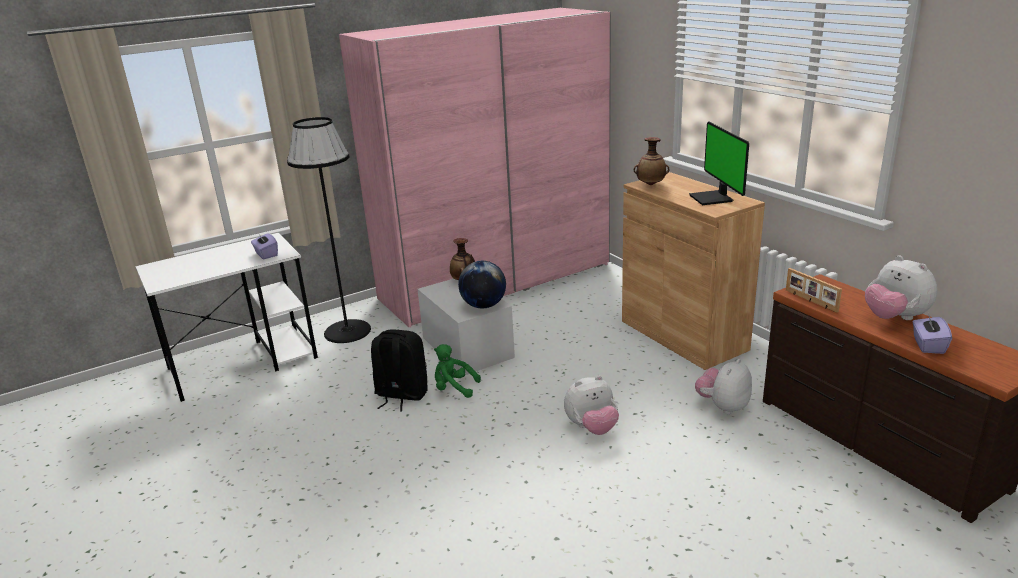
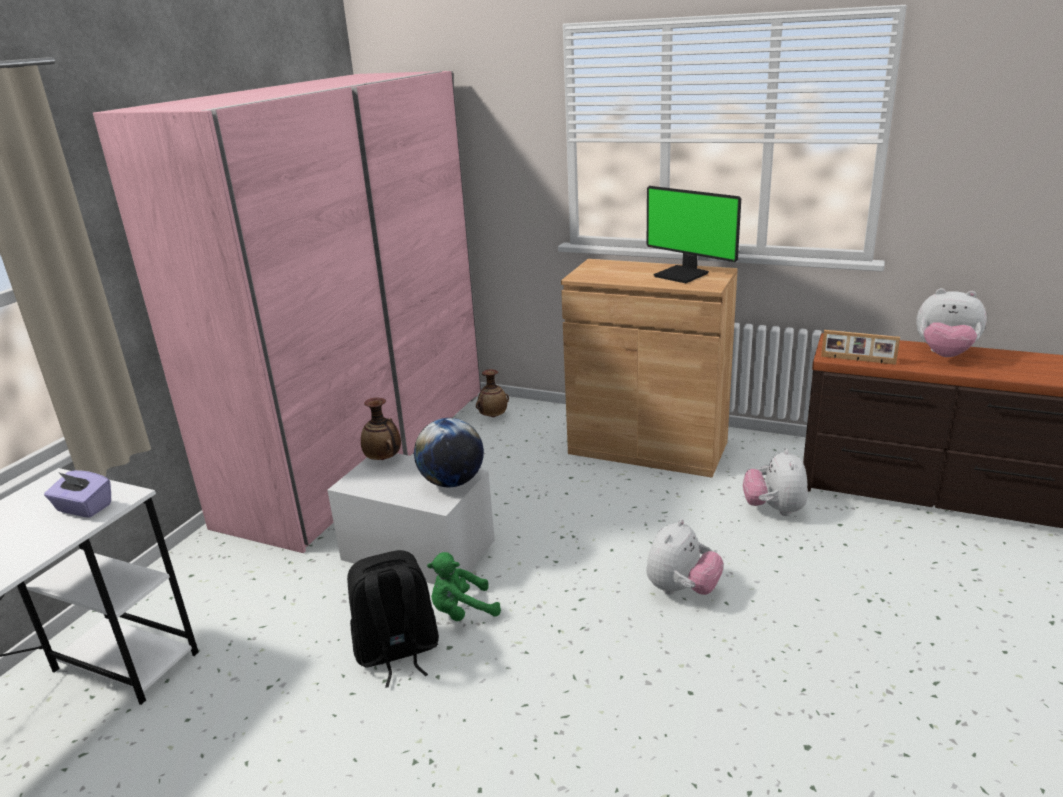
camera: 35 degrees left, 0 degrees up
(347, 331) = (208, 593): black floor lamp -> none
(650, 184) = (592, 274): vase -> vase (493, 416)
(928, 345) = (1008, 371): purple tissue box -> none

